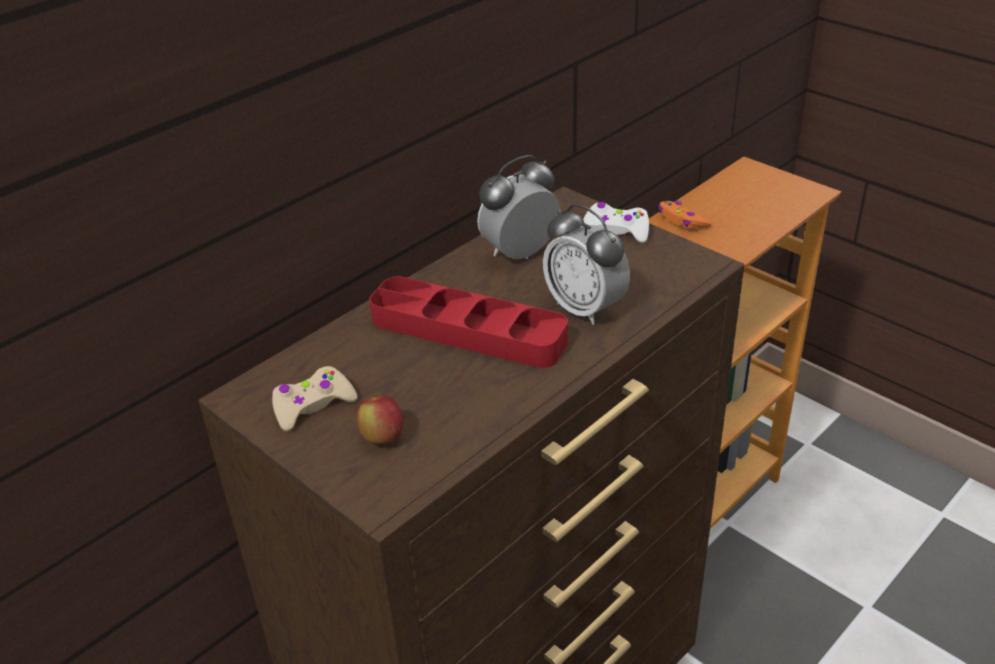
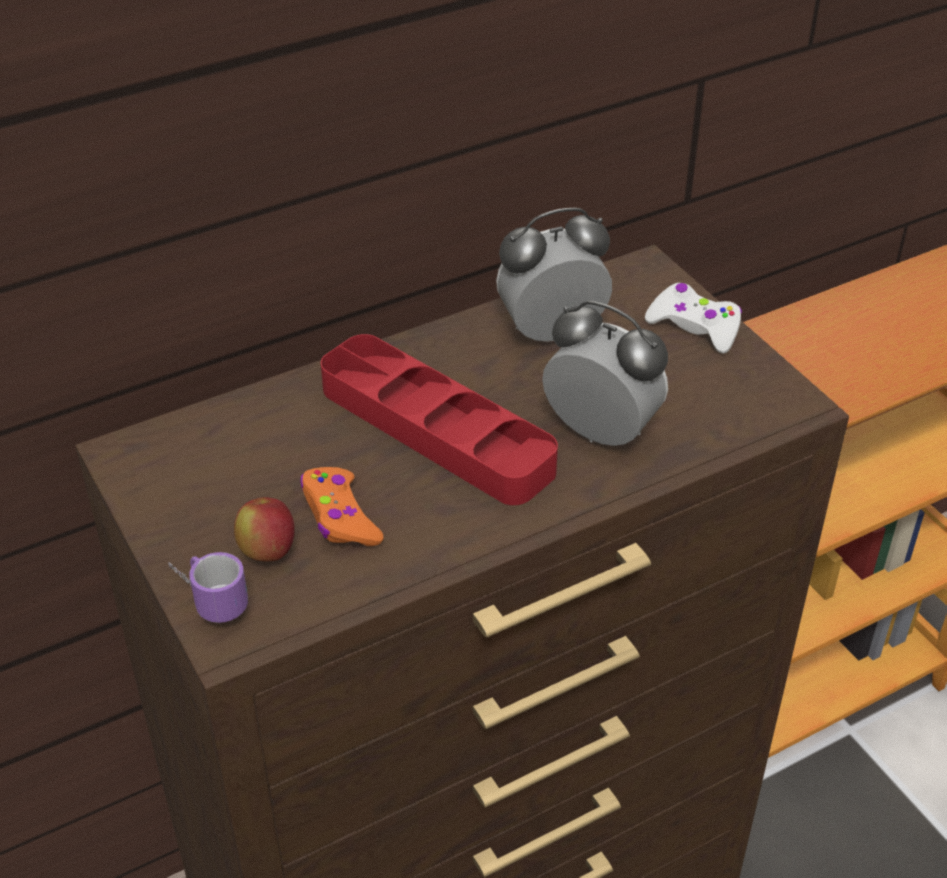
camera: 15 degrees right, 5 degrees up
(312, 406) = (203, 486): beige game controller -> none
(349, 480) = (205, 597): none -> mug
(585, 308) = (600, 432): alarm clock -> alarm clock turned 150 degrees clockwise
(682, 221) = (842, 315): orange game controller -> orange game controller (340, 517)

